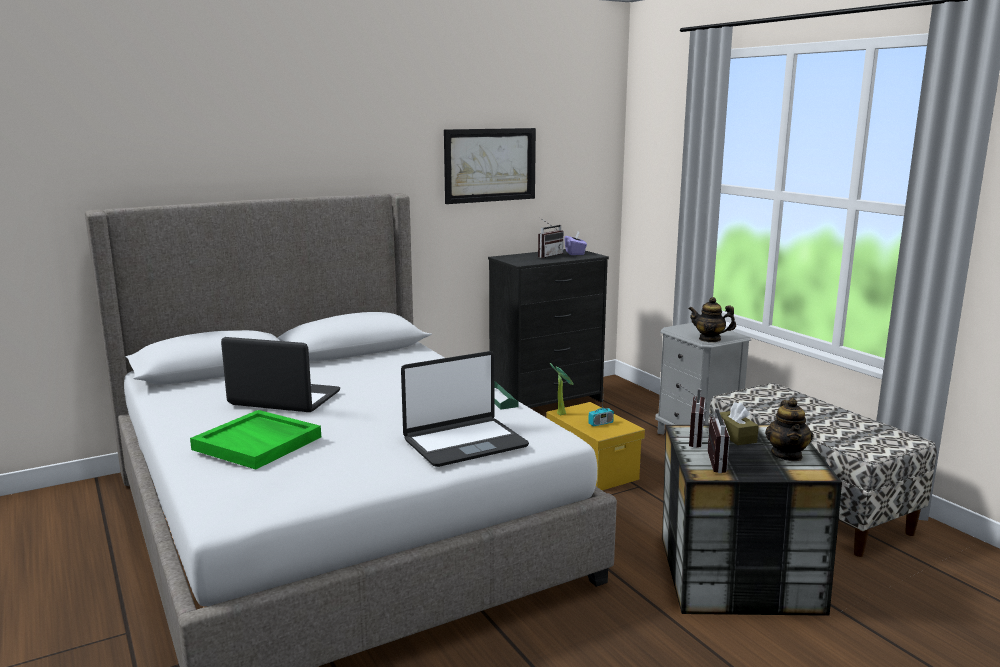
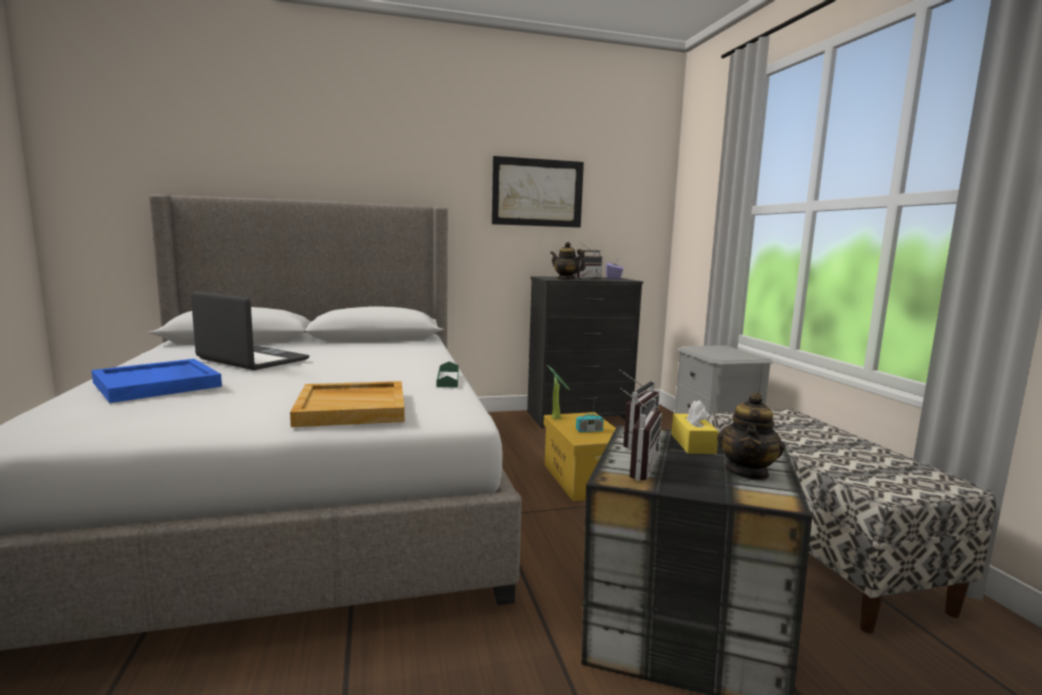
camera: 15 degrees right, 5 degrees down
(258, 443) = (158, 384): green tray -> blue tray
(464, 443) = (353, 408): laptop -> beige tray
(710, 339) = (723, 357): teapot -> teapot (566, 279)
(735, 436) = (692, 444): brown tissue box -> yellow tissue box

